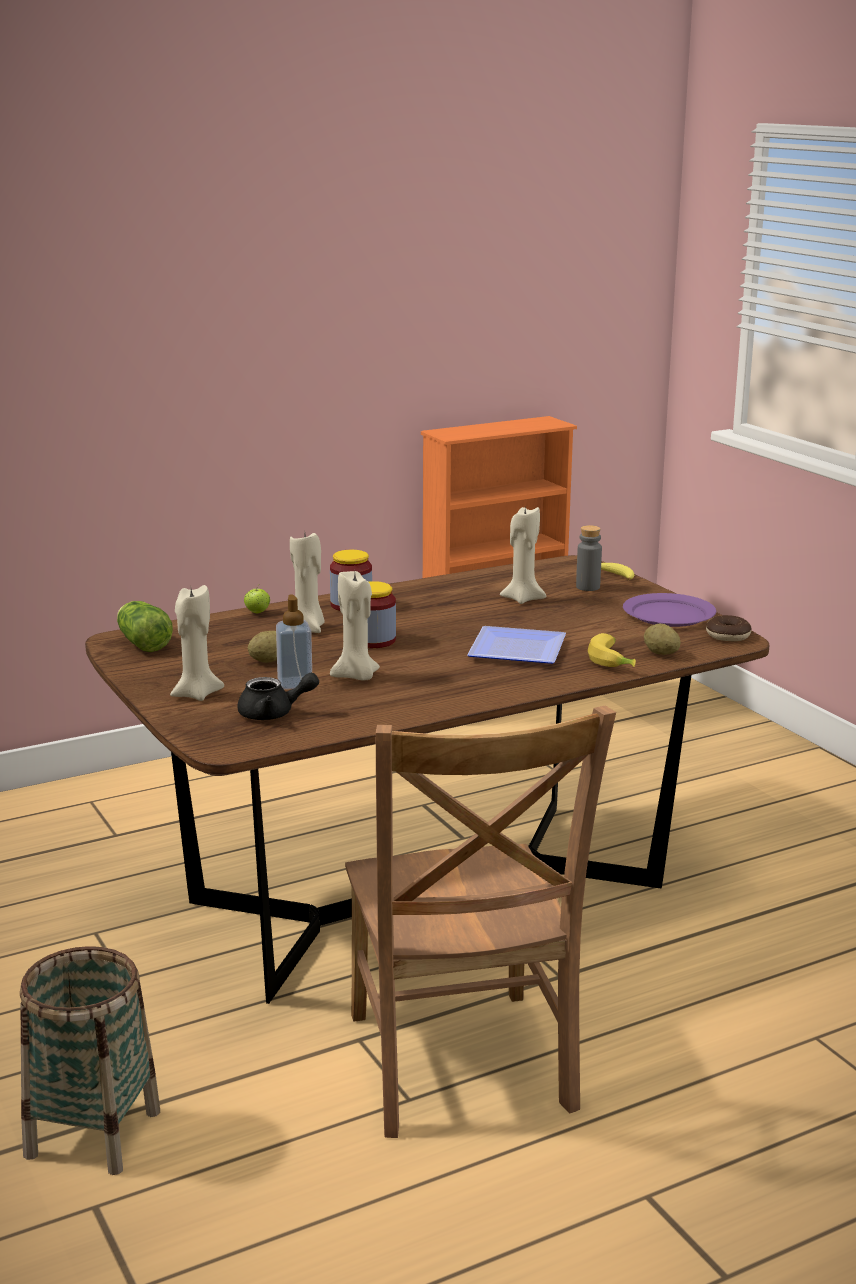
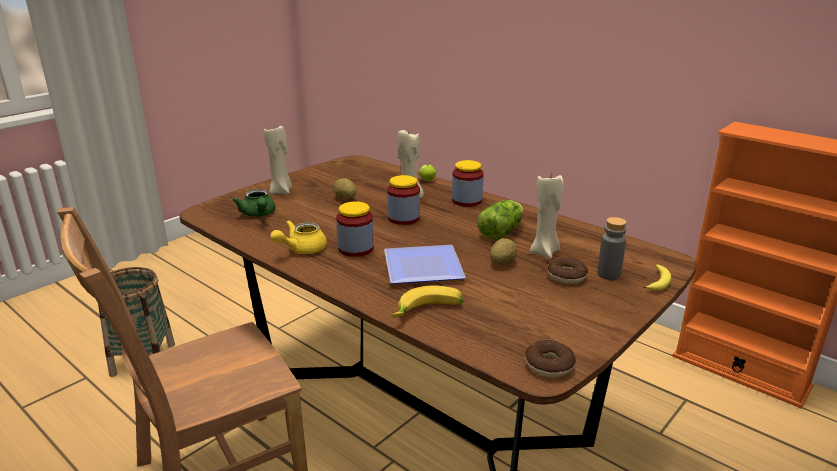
camera: 70 degrees right, 5 degrees up
(142, 643) = (353, 166): lettuce -> lettuce (502, 231)
(274, 714) = (258, 214): black teapot -> green teapot
(295, 683) = (311, 211): soap dispenser -> none
(356, 676) = (332, 225): beige candle -> none
(419, 699) = (301, 249): none -> yellow teapot
(441, 673) = (356, 249): none -> jar
(580, 601) = (566, 276): none -> donut
(661, 653) = (465, 332): potato -> potato (502, 263)
(668, 614) = (578, 323): purple plate -> none

